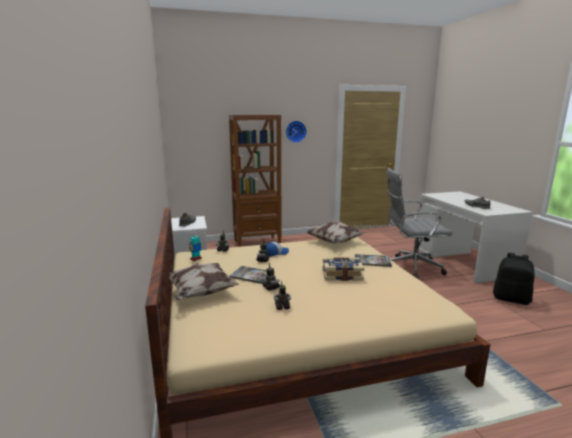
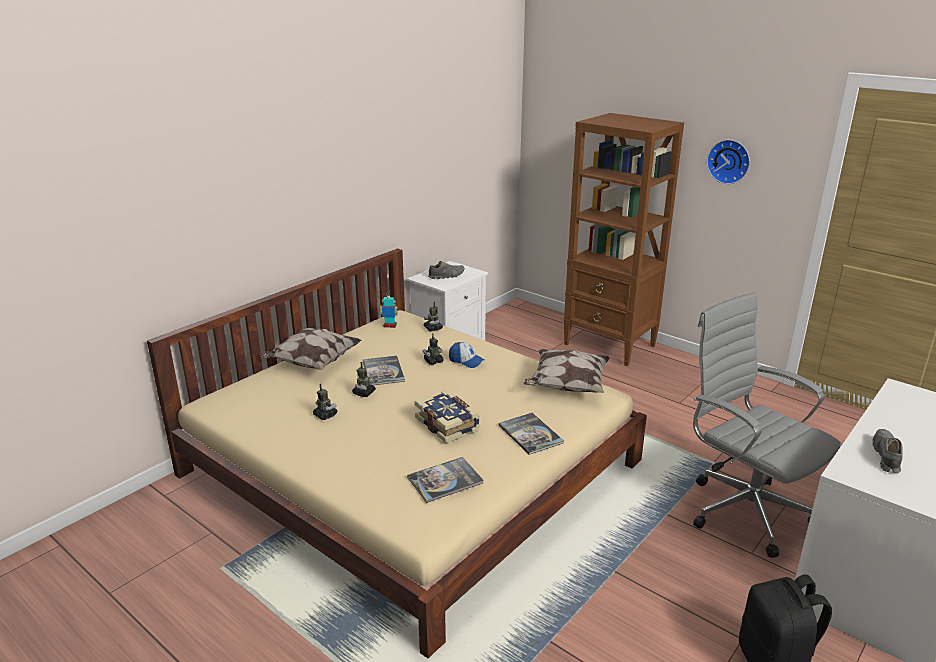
camera: 55 degrees right, 10 degrees up
(402, 291) = (445, 480): none -> book

